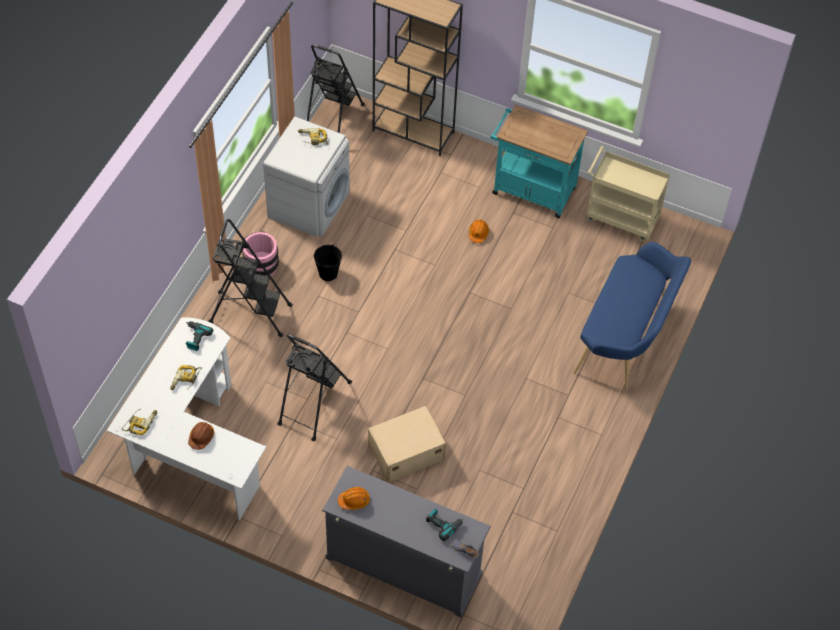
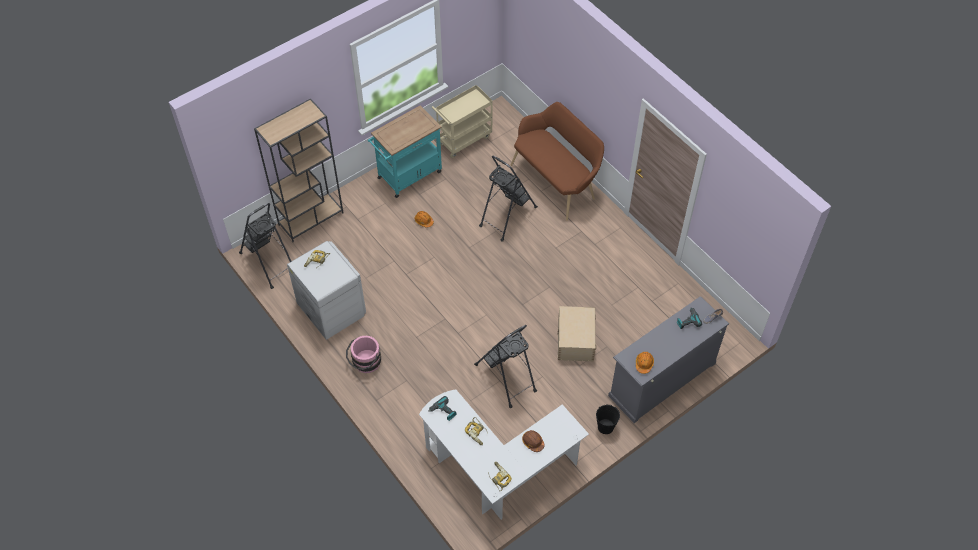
camera: 60 degrees left, 0 degrees up
(249, 313) = (404, 386): step ladder -> step ladder (507, 216)
(328, 273) = (400, 323): black bucket -> black bucket (605, 427)
(626, 338) = (556, 181): blue bench -> brown bench

